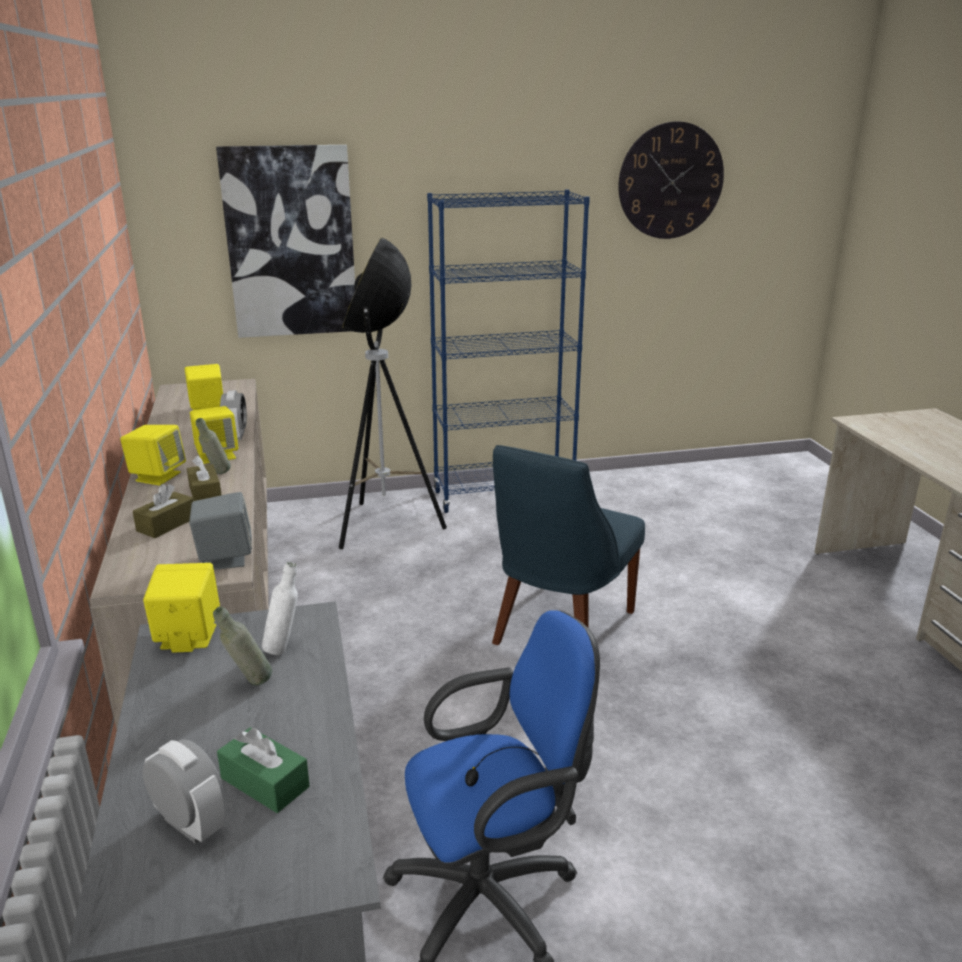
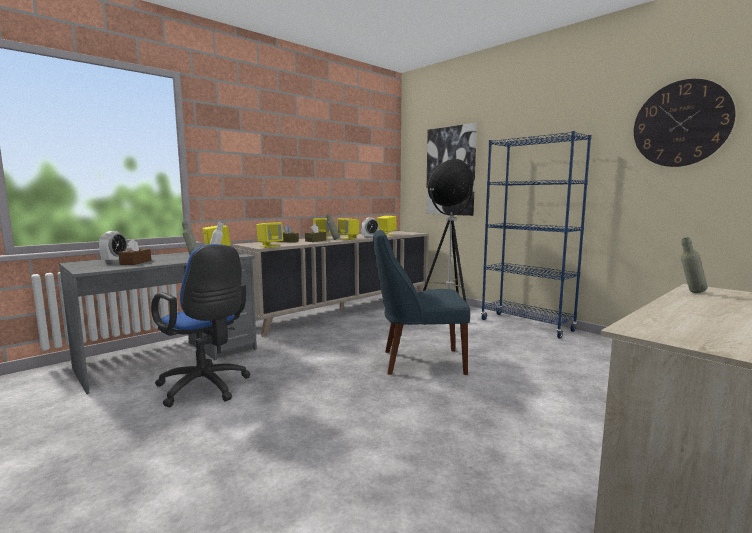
camera: 60 degrees right, 15 degrees down
(225, 558) = (270, 246): grey speaker -> yellow speaker
(265, 782) = (136, 262): green tissue box -> brown tissue box
(876, 432) = (690, 292): none -> grey bottle

